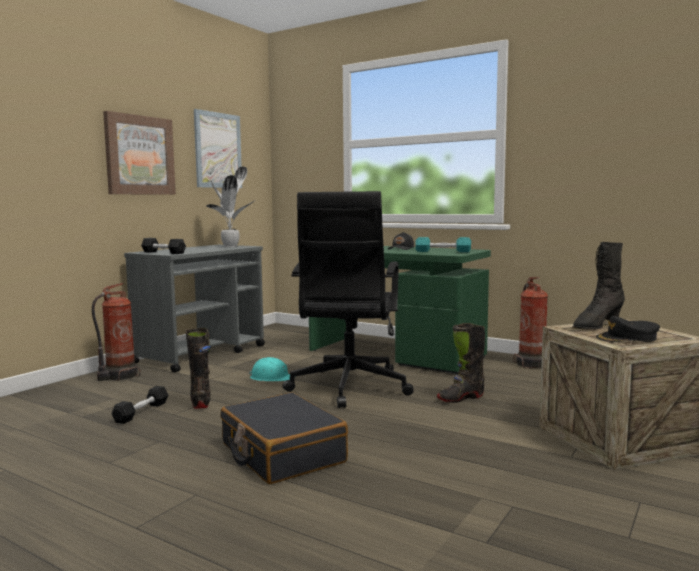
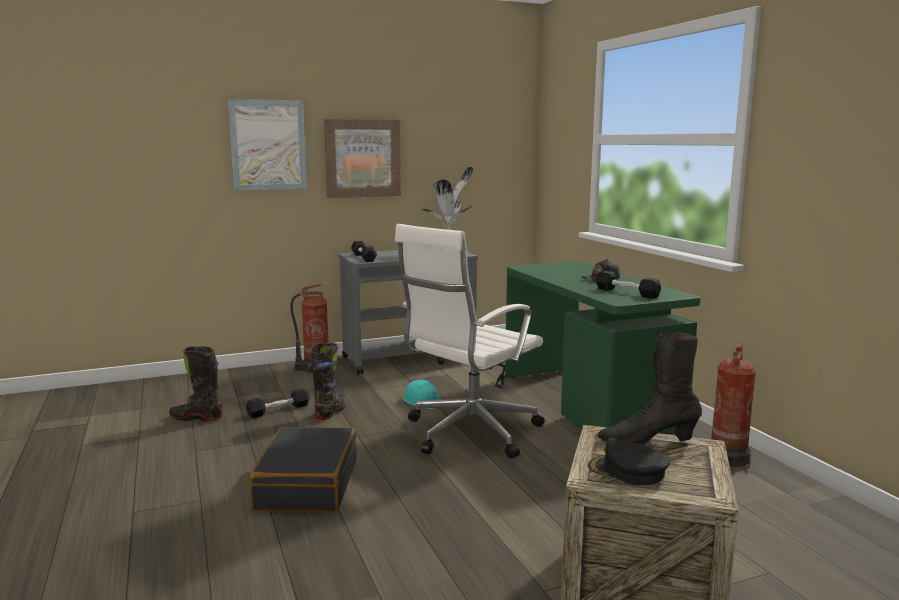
camera: 35 degrees right, 5 degrees up
(218, 150) = (460, 146): picture -> picture (268, 145)
(348, 388) = (469, 432): black office chair -> white office chair
(443, 251) = (627, 293): turquoise dumbbell -> black dumbbell
(460, 398) = (557, 479): black boot -> black boot (196, 418)

